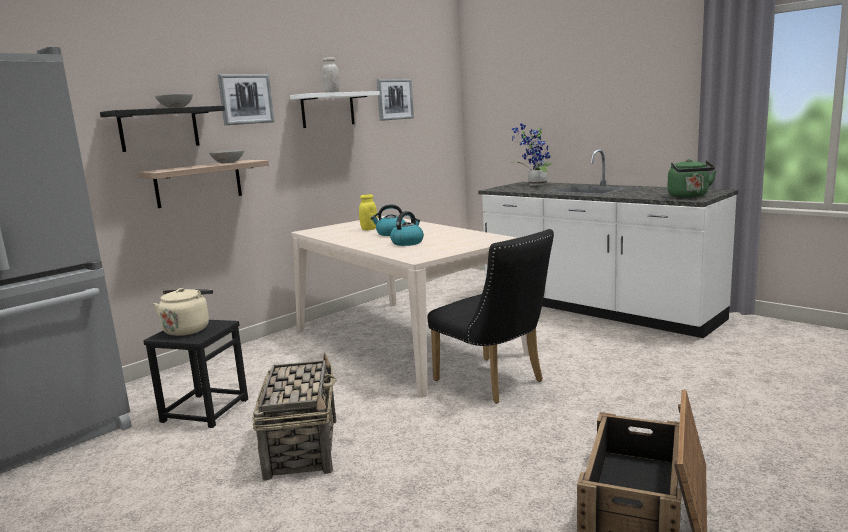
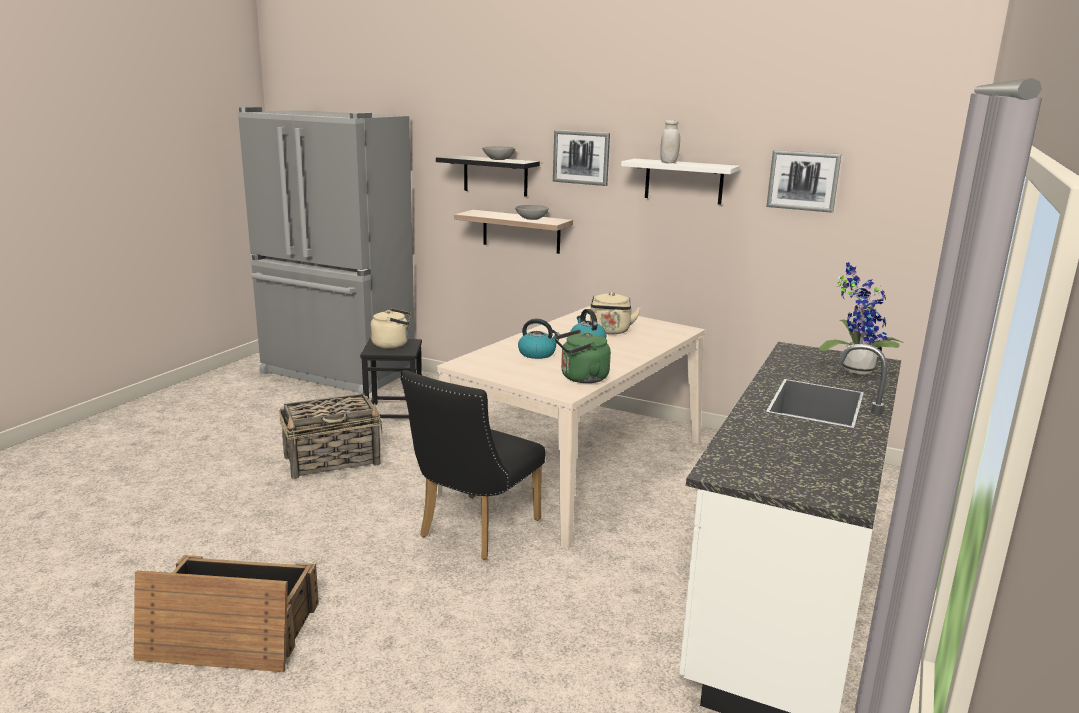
camera: 70 degrees right, 5 degrees up
(369, 229) = (610, 331): yellow jar -> beige kettle
(689, 196) = (751, 470): green kettle -> green kettle (581, 378)

